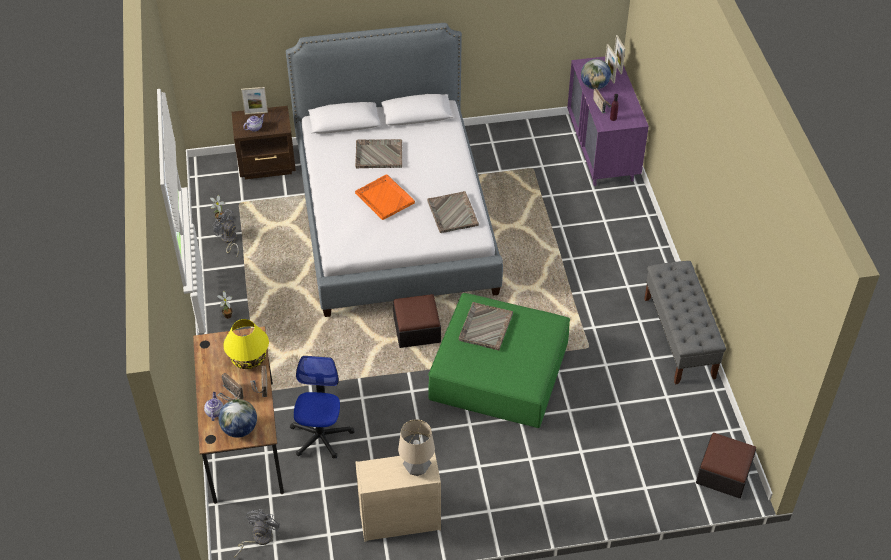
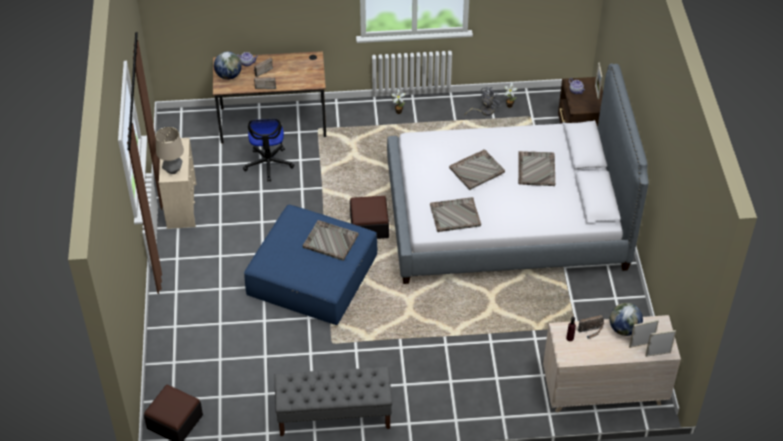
camera: 95 degrees right, 0 degrees up
(248, 359) = (294, 79): yellow table lamp -> none
(258, 539) = (185, 130): grey fan -> none
(321, 436) = (268, 164): office chair -> office chair turned 75 degrees clockwise
(384, 198) = (477, 170): orange tray -> grey tray
(499, 373) = (312, 276): green ottoman -> blue ottoman
(602, 151) = (603, 390): purple dresser -> beige dresser

